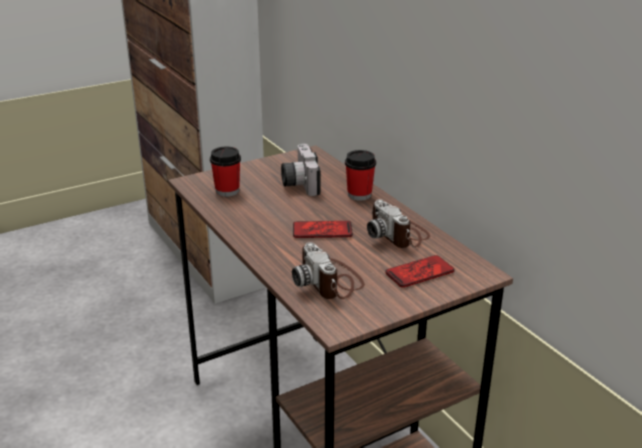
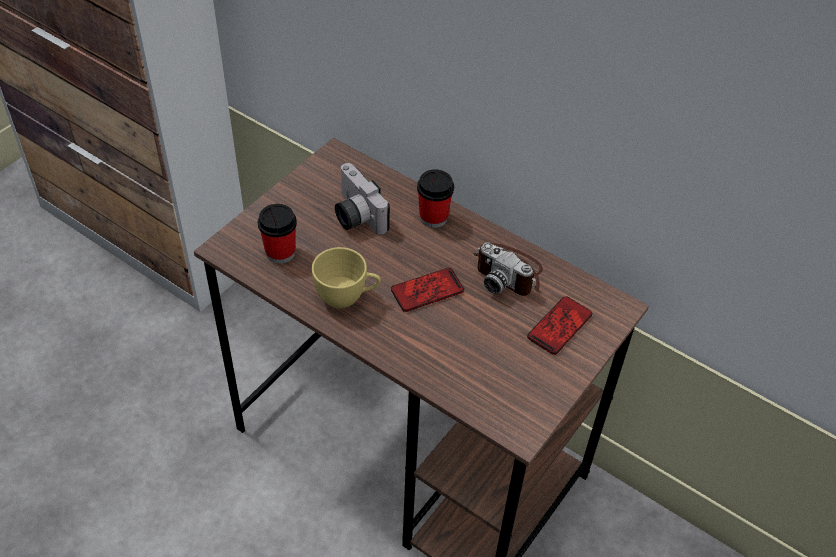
camera: 25 degrees left, 20 degrees up
(256, 222) = (347, 297): none -> yellow cup
(330, 281) = (480, 369): camera -> none

